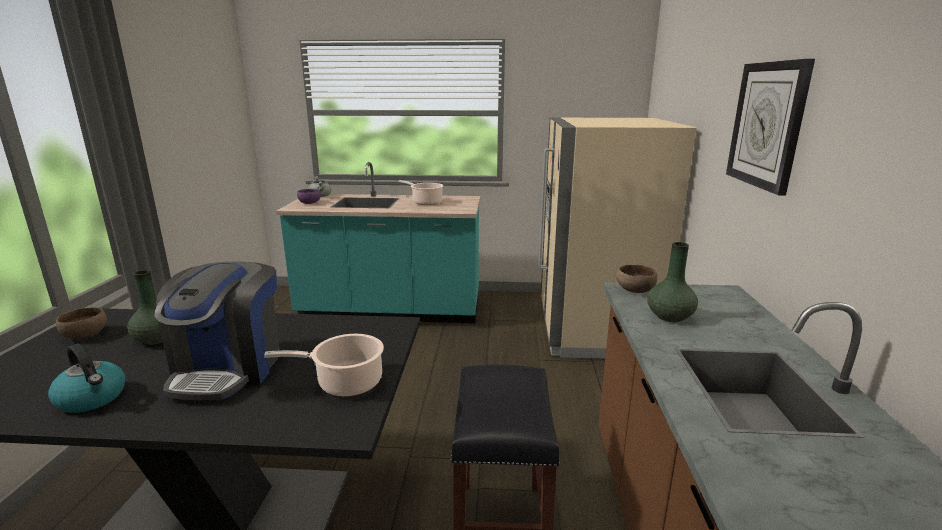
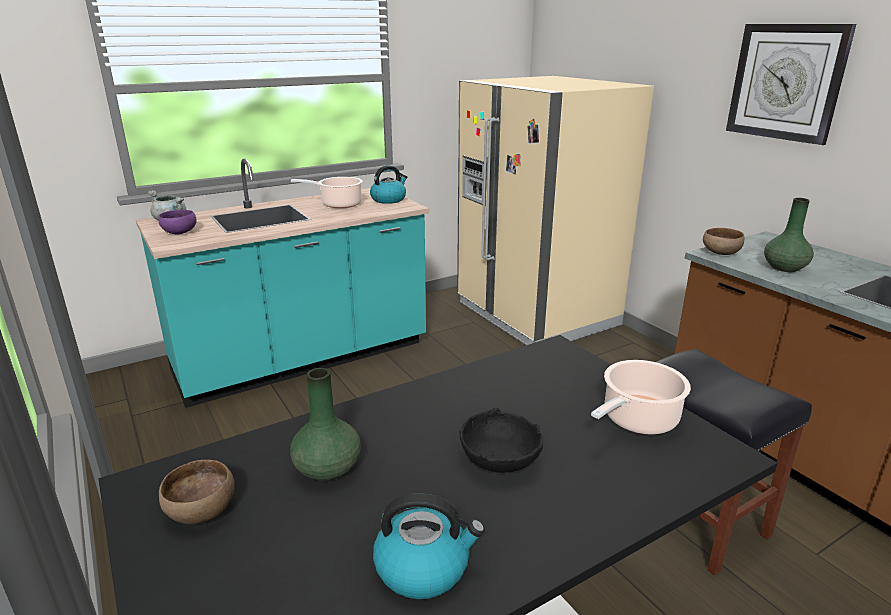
camera: 35 degrees left, 5 degrees up
(229, 368) = (500, 459): coffee machine -> black bowl
(463, 204) = (389, 199): none -> kettle

